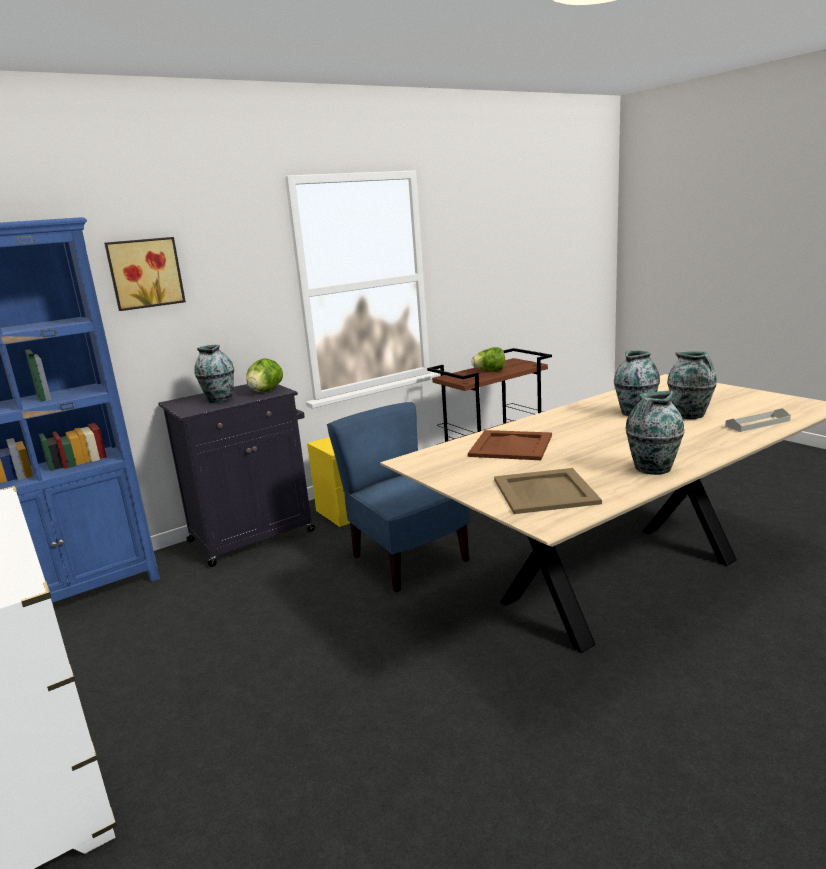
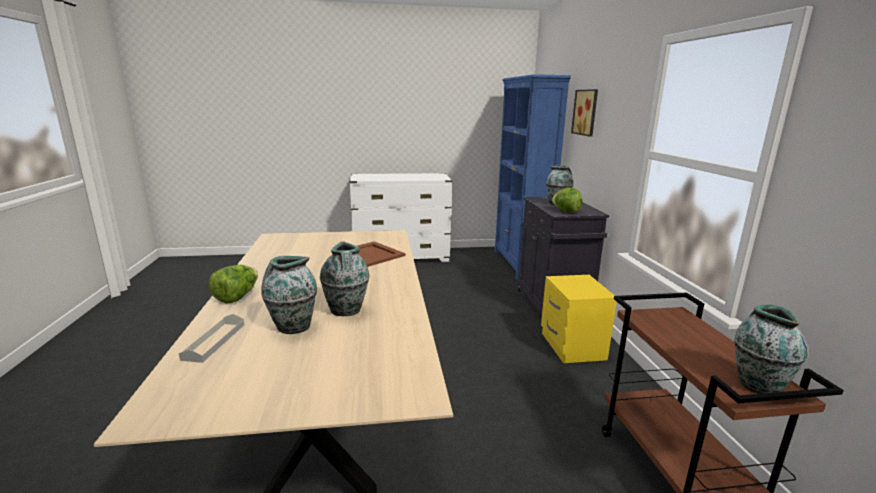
camera: 115 degrees right, 0 degrees up
(407, 560) = (463, 344): blue chair -> none
(490, 371) = (699, 346): lettuce -> lettuce (237, 297)
(545, 491) = (297, 244): beige tray -> none
(652, 469) = (259, 270): vase -> vase (758, 384)

